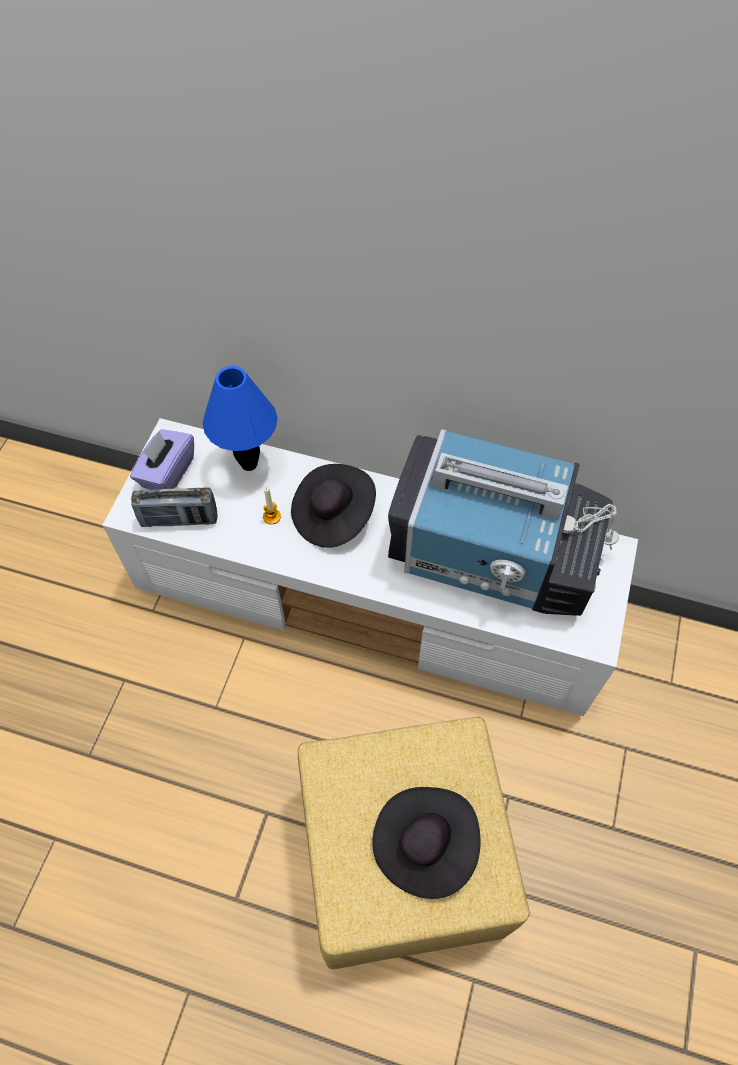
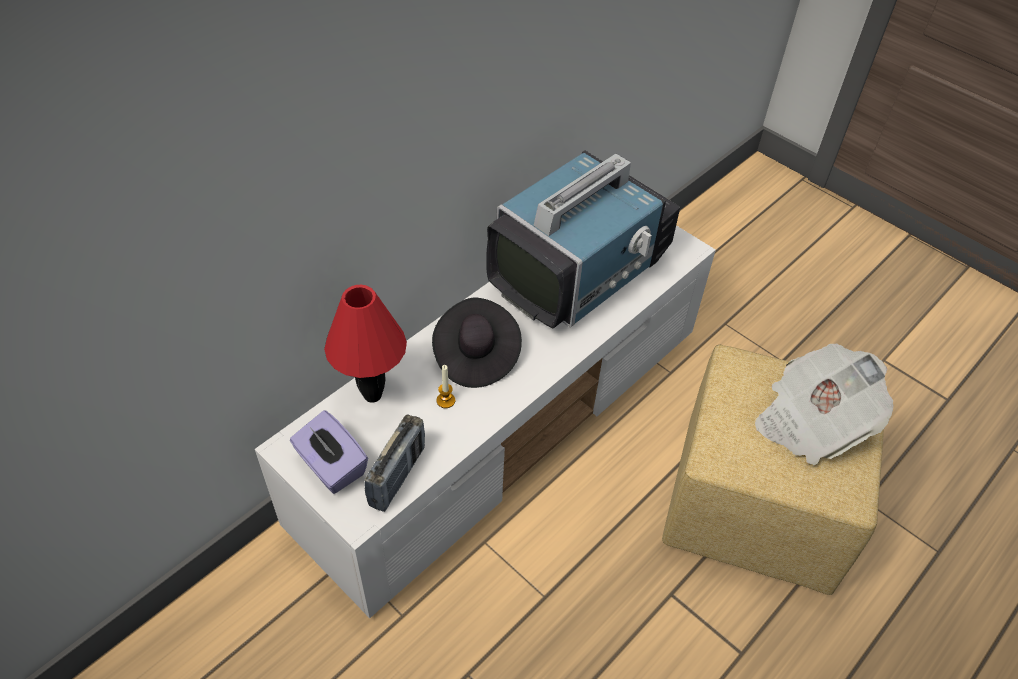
camera: 65 degrees left, 10 degrees down
(248, 465) = (373, 396): blue table lamp -> red table lamp
(423, 845) = (812, 421): black hat -> newspaper

